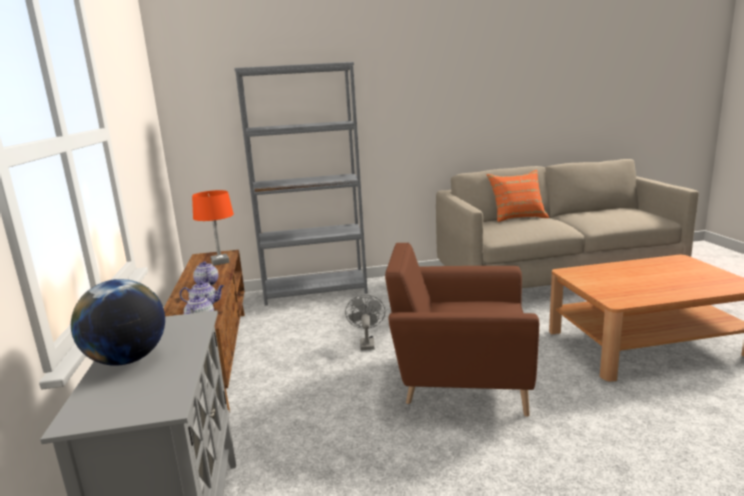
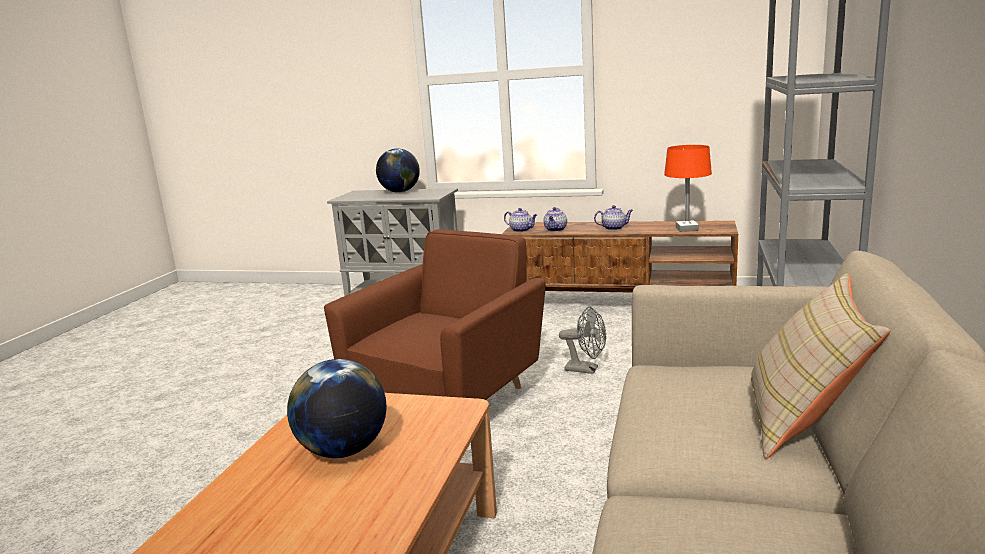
camera: 115 degrees right, 0 degrees up
(517, 217) = (803, 420): orange pillow -> beige pillow
(641, 281) = (343, 451): none -> globe

